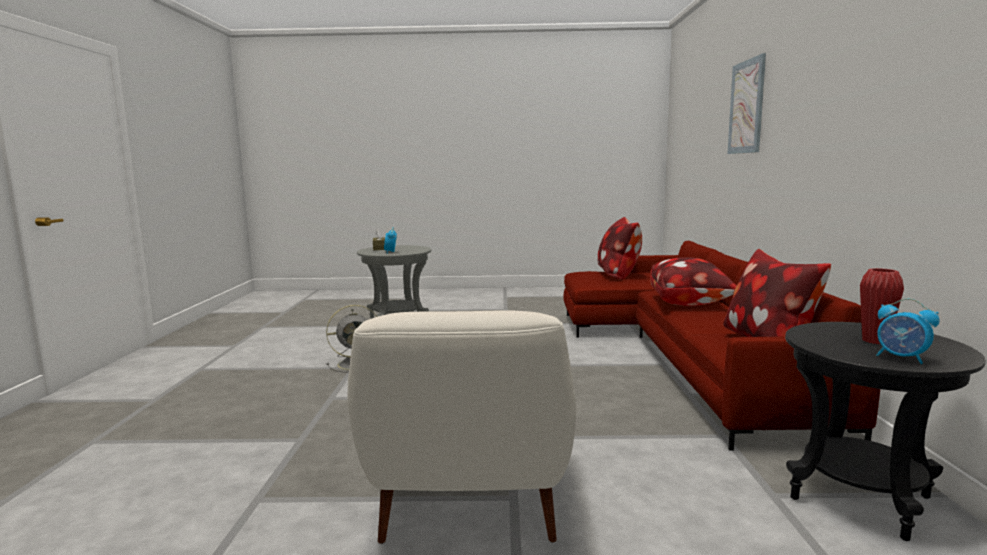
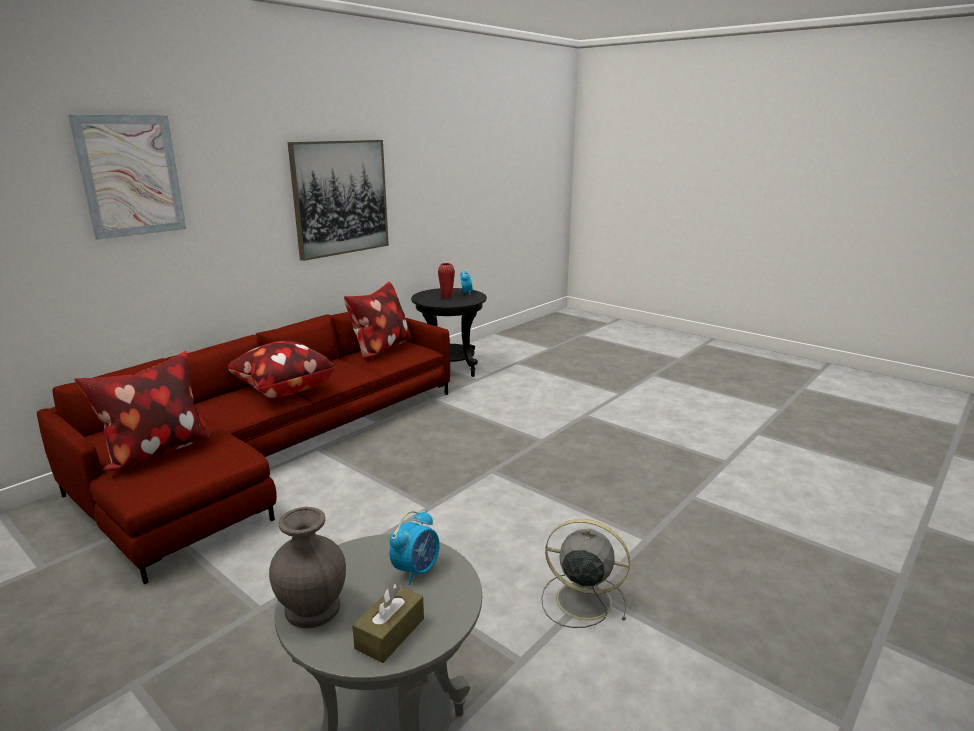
camera: 140 degrees left, 10 degrees up
(409, 246) = (313, 609): none -> grey vase
(470, 502) = (608, 420): white armchair -> none
(869, 128) = (340, 198): none -> picture

